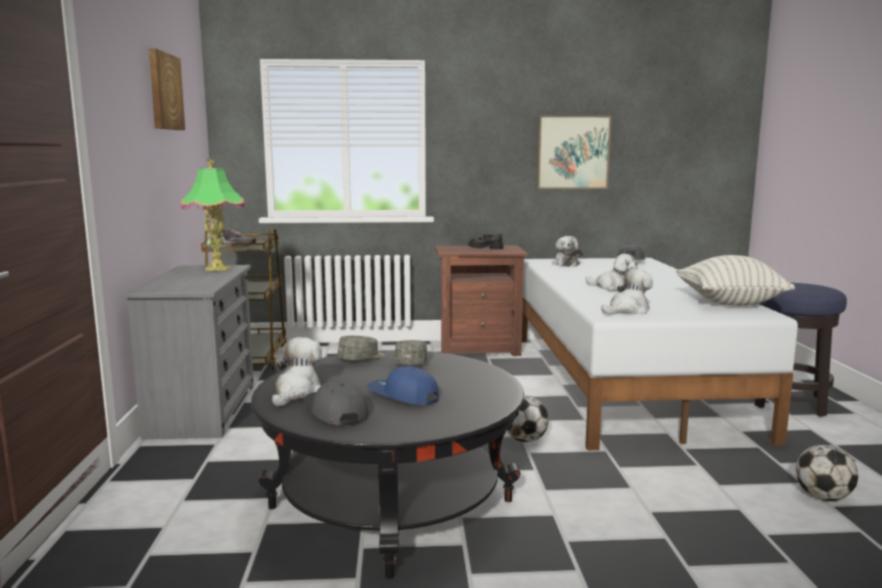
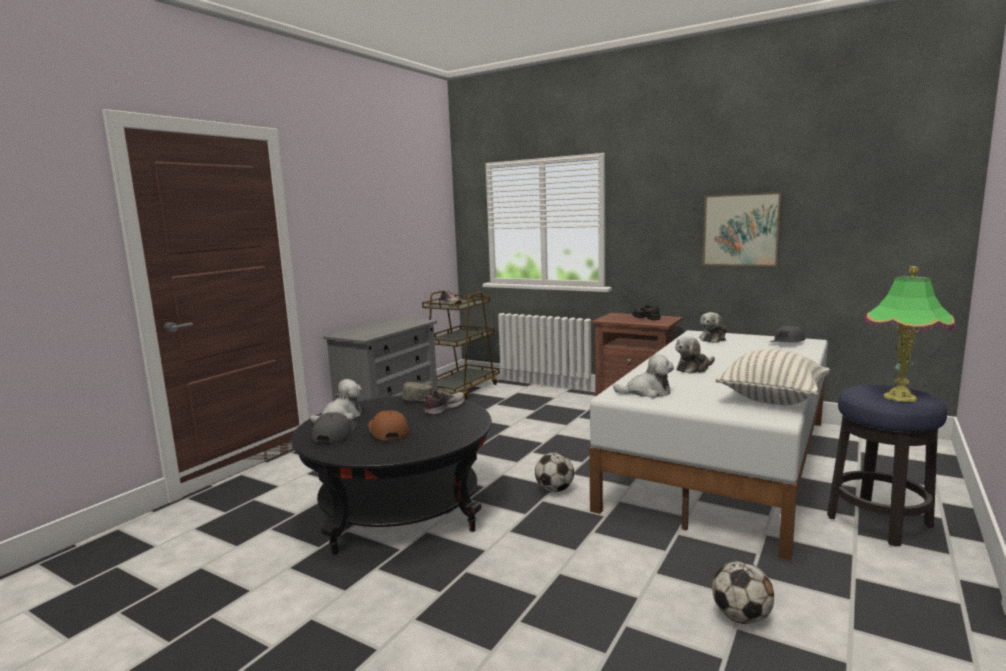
camera: 35 degrees right, 0 degrees up
(164, 91) = (391, 198): picture -> none
(217, 269) = (410, 322): table lamp -> table lamp (899, 397)
(403, 396) = (388, 432): blue cap -> brown cap
(412, 362) = (444, 408): grey cap -> shoe
(613, 288) = (694, 368): plush toy -> plush toy turned 75 degrees clockwise

